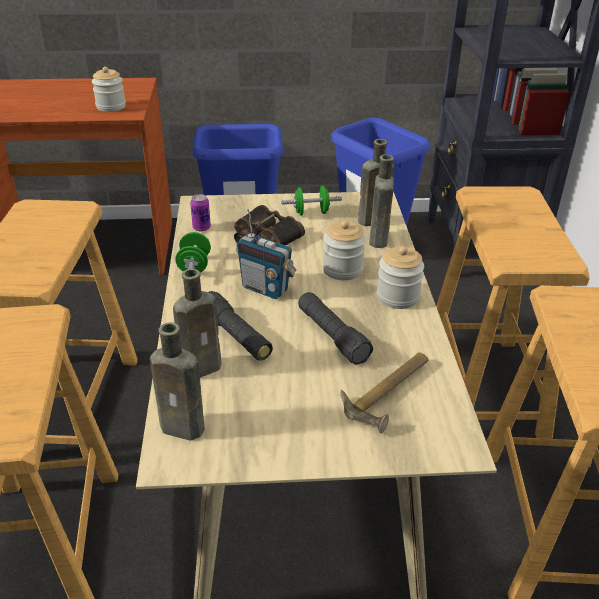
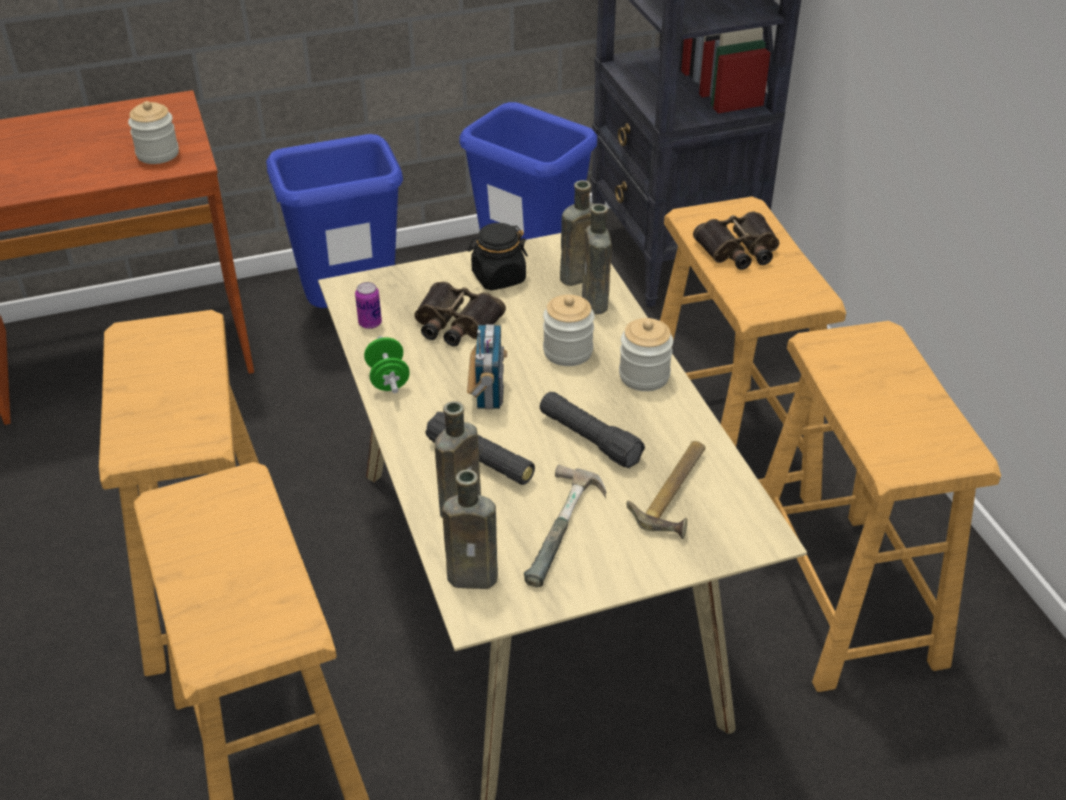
camera: 15 degrees left, 5 degrees up
(265, 288) = (488, 393): radio -> radio turned 105 degrees counterclockwise
(282, 405) = (568, 530): none -> hammer
(311, 213) = (498, 278): green dumbbell -> black jar
(508, 220) = (739, 250): none -> binoculars

